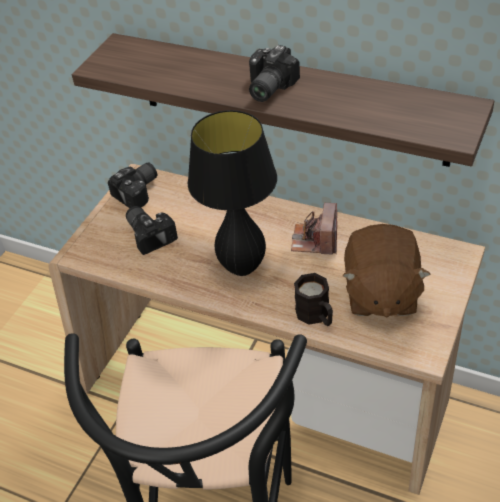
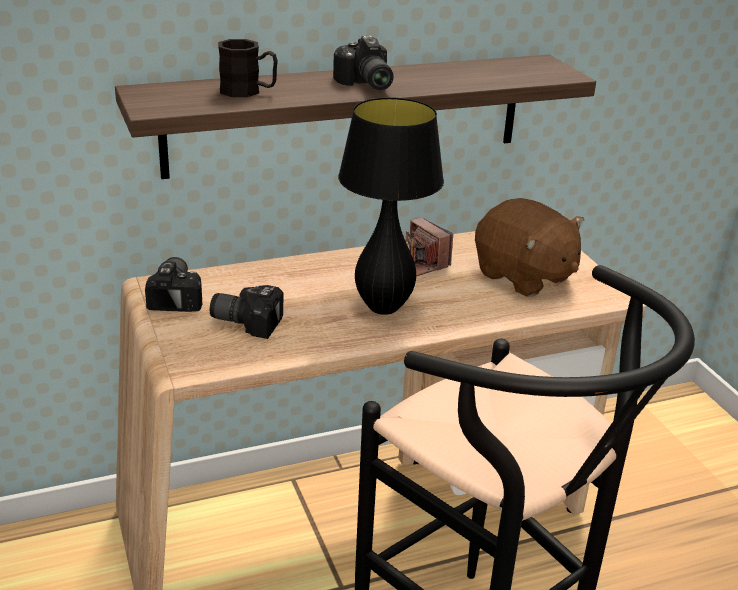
camera: 50 degrees left, 15 degrees down
(316, 316) = (500, 311): black mug -> black mug (248, 91)

